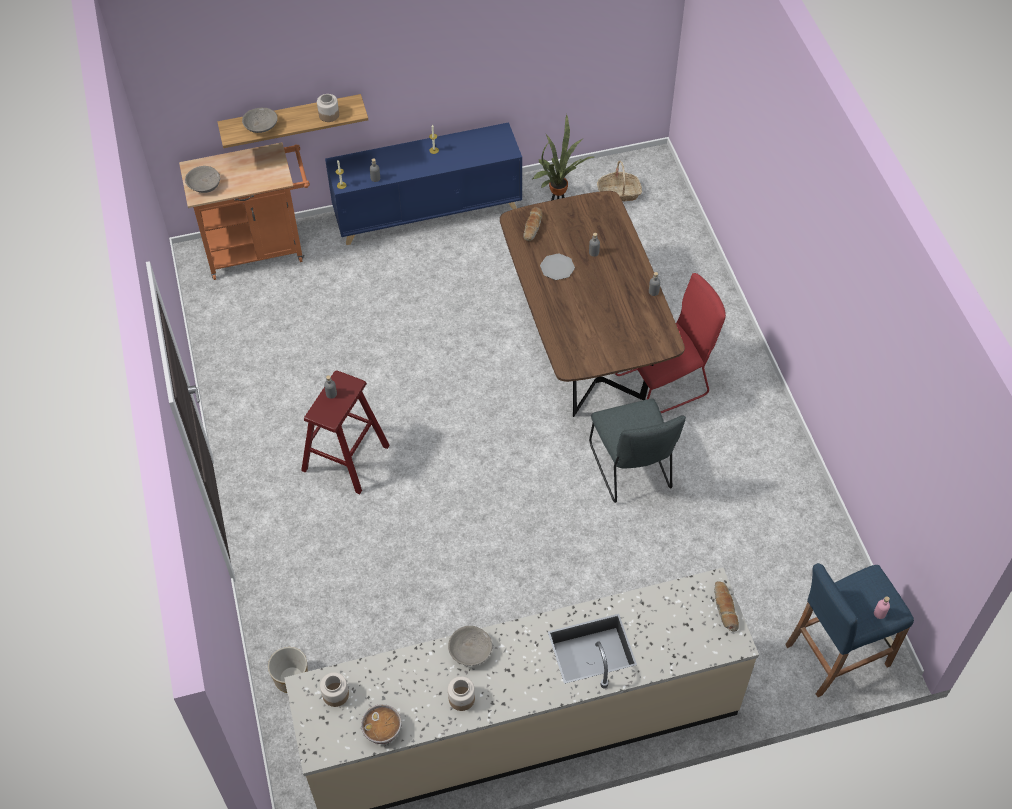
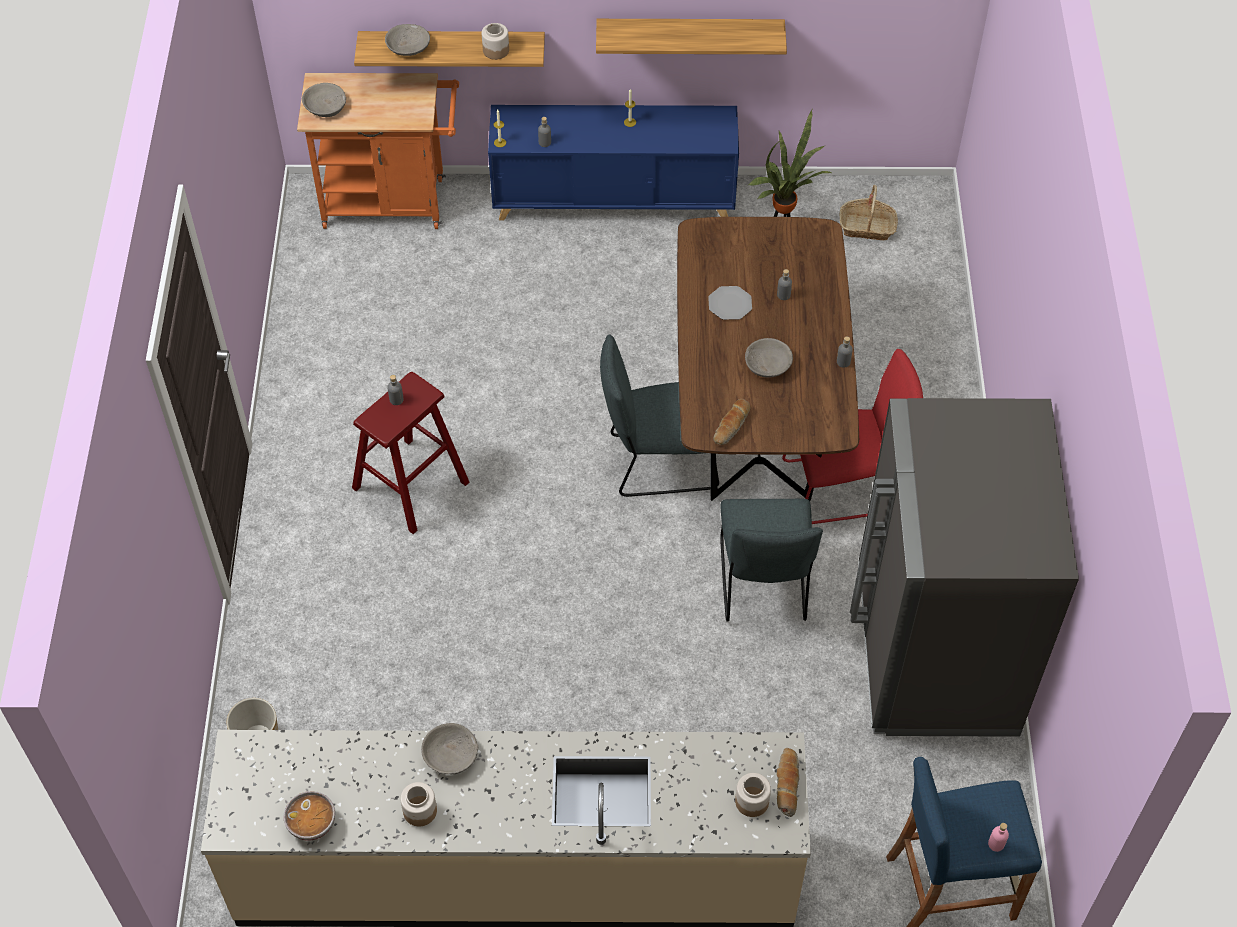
camera: 15 degrees right, 0 degrees up
(336, 694) = (271, 766): jar -> jar (752, 801)
(469, 74) = (690, 34): none -> shelf
(524, 398) = (657, 462): none -> grey chair
(533, 227) = (716, 246): bread -> bread (732, 426)
(600, 306) = (767, 365): none -> grey bowl
(769, 488) = (934, 651): none -> grey fridge

